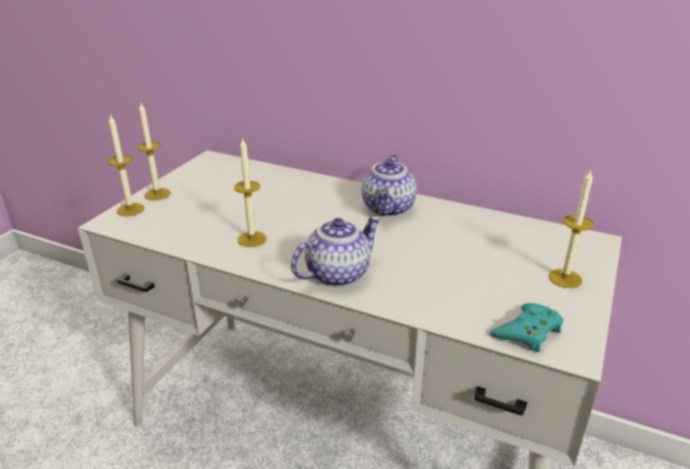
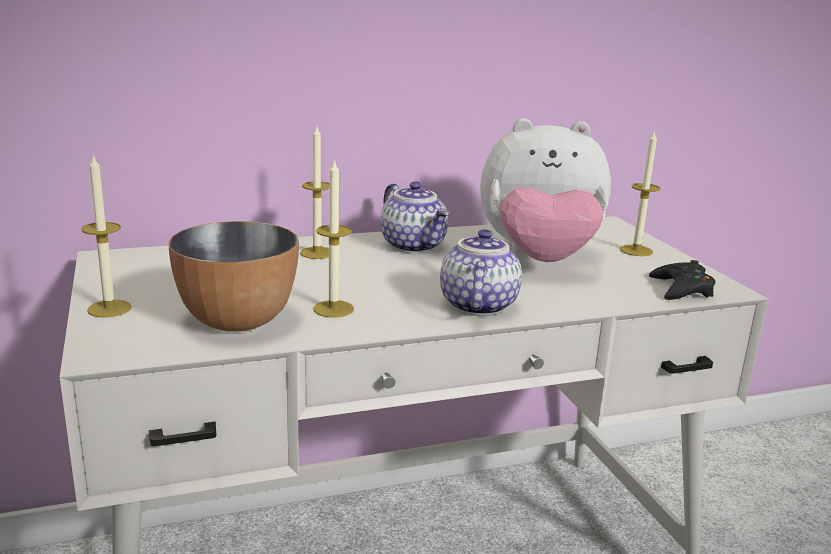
camera: 45 degrees left, 10 degrees down
(130, 209) = (105, 334): candle -> candle (317, 253)
(192, 226) = (236, 321): none -> bowl
(458, 254) = (539, 259): none -> plush toy
(527, 332) = (681, 289): turquoise game controller -> black game controller

